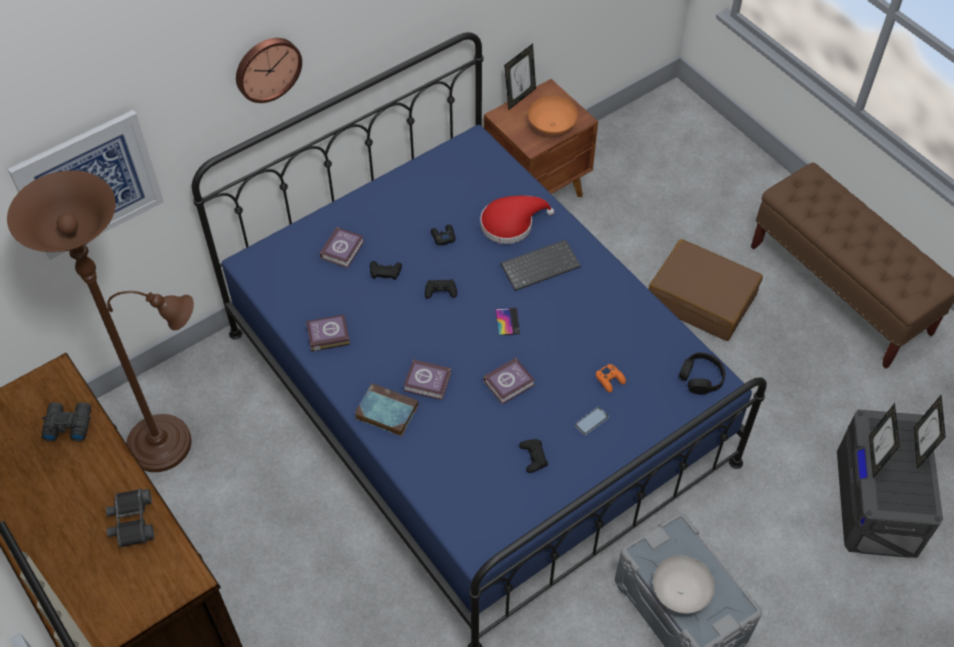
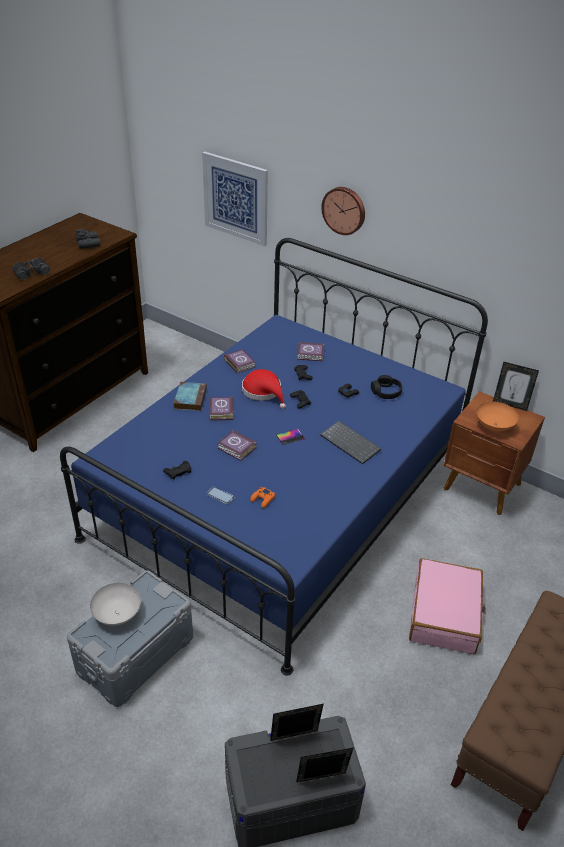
camera: 70 degrees right, 15 degrees down
(168, 443) = (187, 375): brown floor lamp -> none
(511, 223) = (381, 421): red hat -> red hat (263, 392)
(701, 299) = (445, 614): brown suitcase -> pink suitcase
(701, 378) = (289, 553): black headphones -> black headphones (386, 392)

